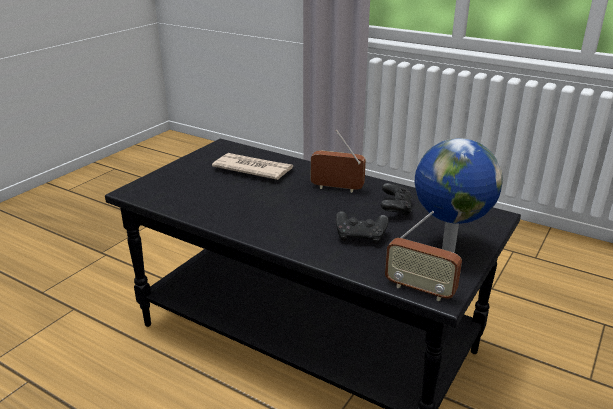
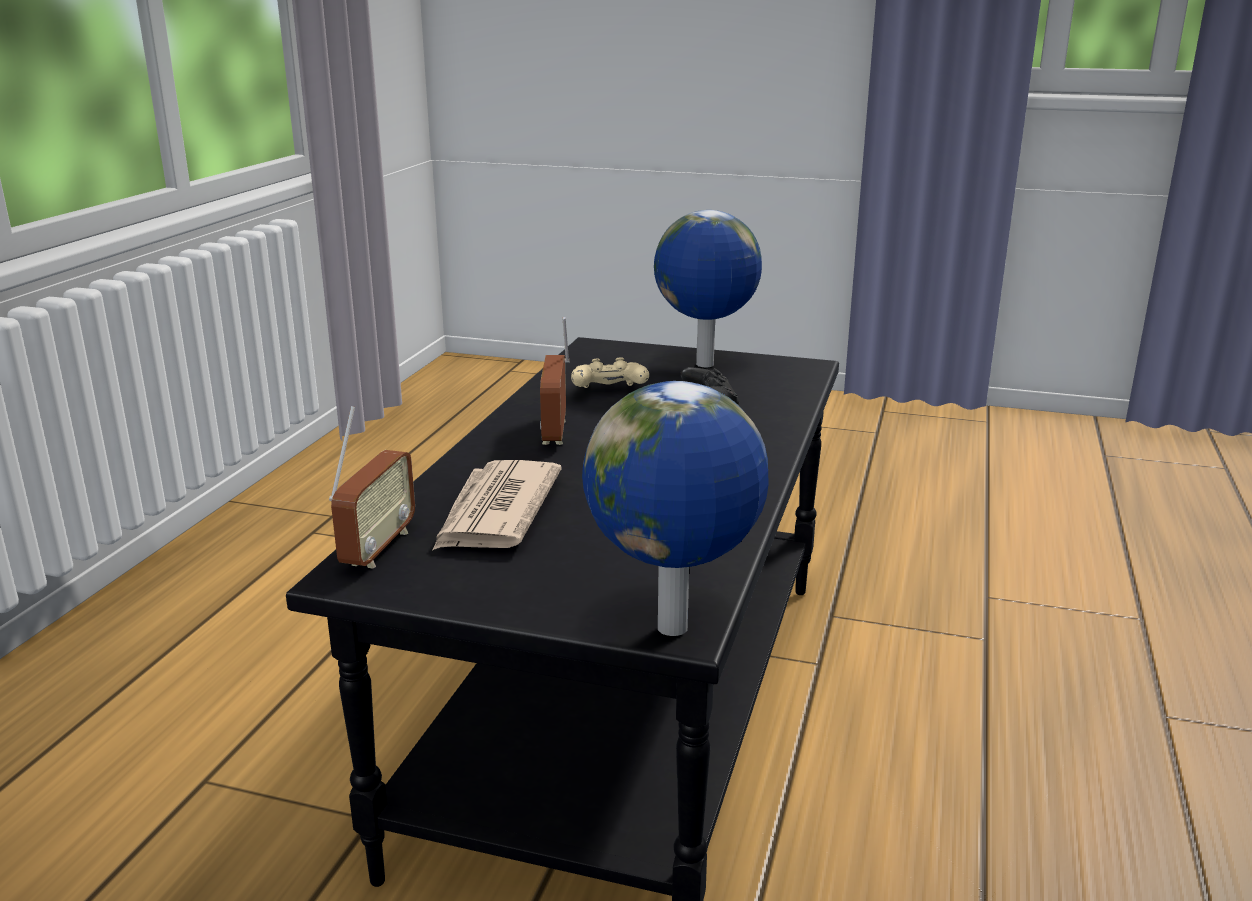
camera: 105 degrees left, 5 degrees down
(131, 190) = (675, 630): none -> globe
(395, 209) = (608, 392): black game controller -> beige game controller
(420, 290) = (805, 373): radio -> radio (378, 548)

